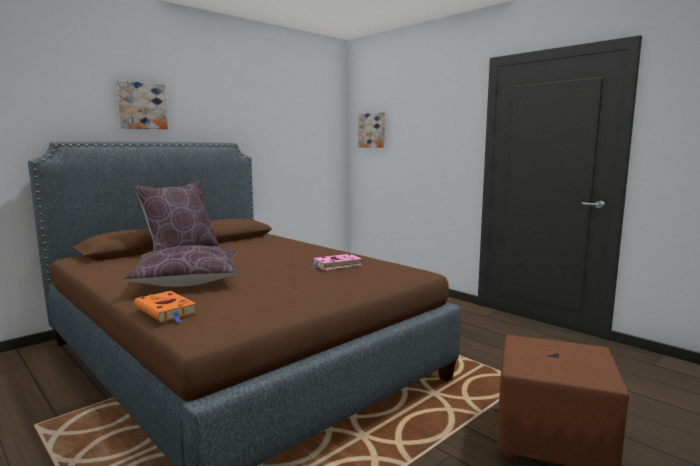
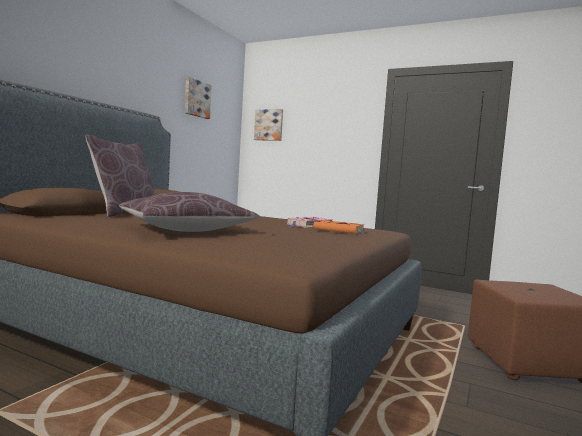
camera: 20 degrees left, 5 degrees down
(142, 106) = (69, 58): picture -> picture (196, 98)
(166, 311) = (219, 246): orange book -> orange book (340, 230)

